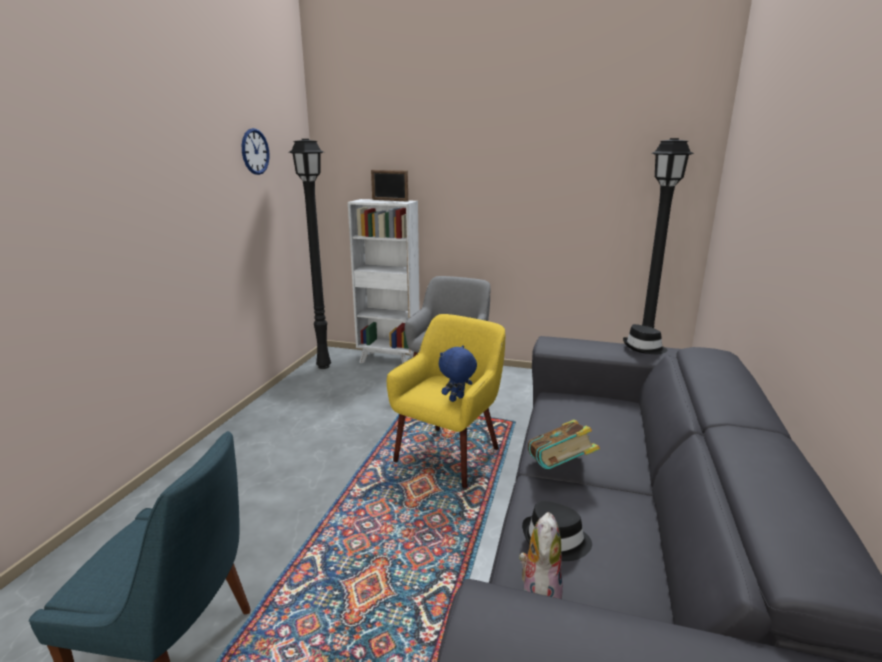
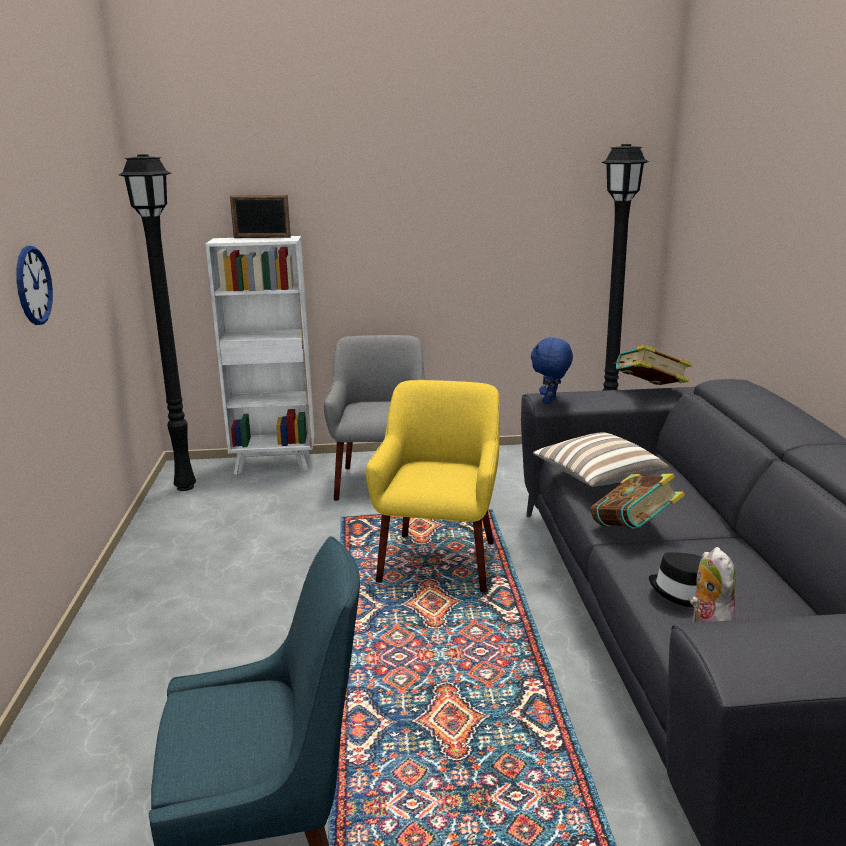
camera: 20 degrees left, 0 degrees up
(255, 151) = (82, 176): wall clock -> wall clock (33, 285)
(457, 399) = (460, 483): blue plush toy -> blue plush toy (550, 401)
(565, 415) = (597, 478): none -> pillow
(644, 348) = (649, 391): black hat -> book

